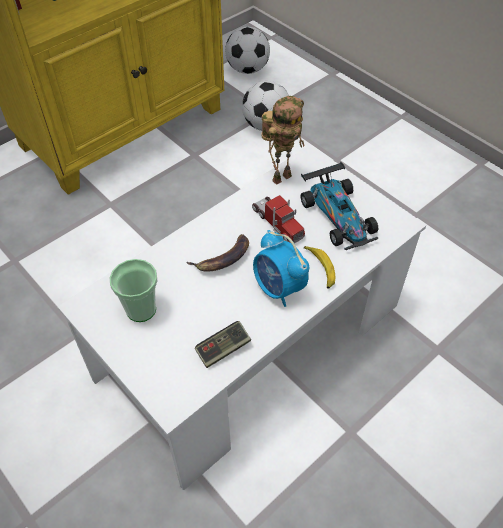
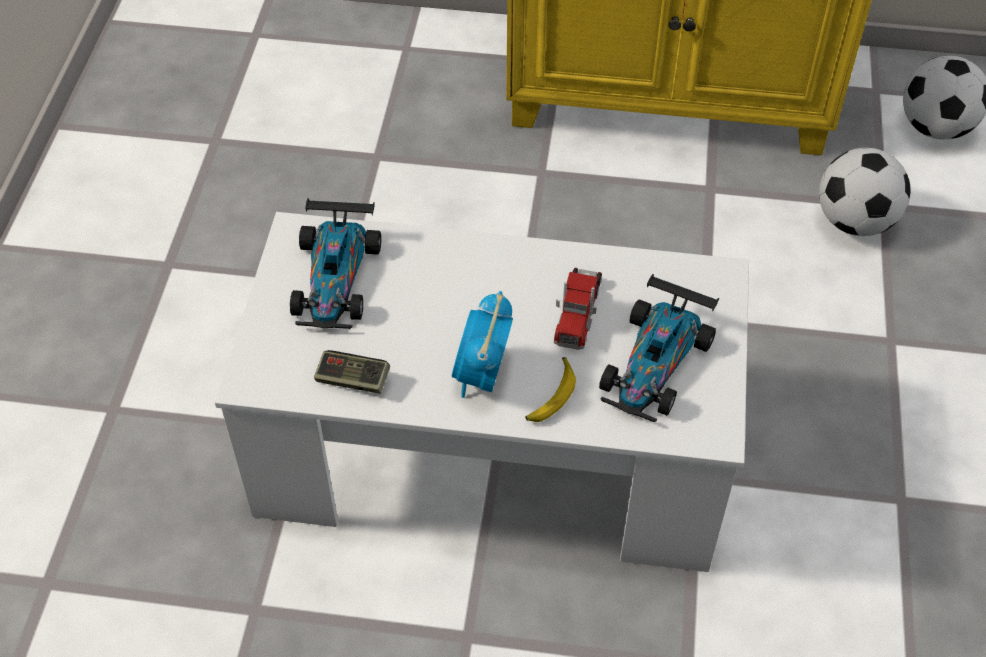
camera: 50 degrees right, 0 degrees up
(141, 309) = (335, 278): cup -> toy car
(223, 259) = (472, 298): banana -> none
(281, 176) = (658, 267): toy robot -> none

